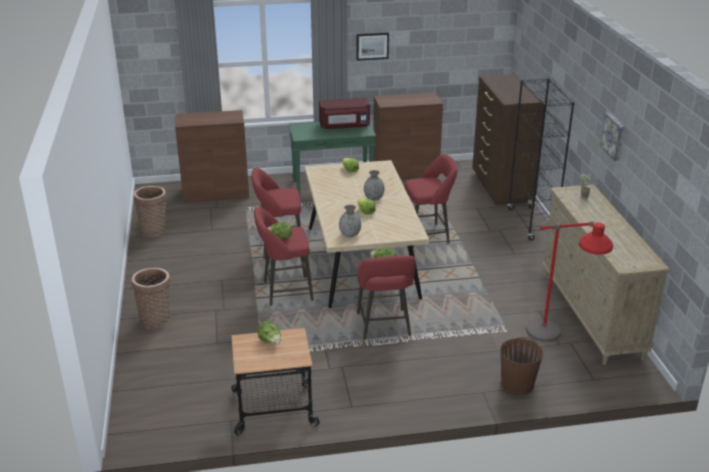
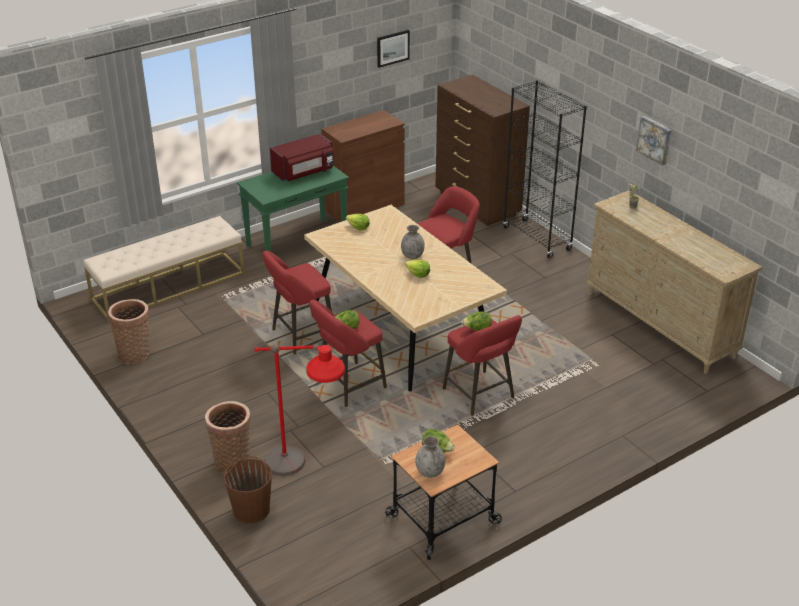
camera: 25 degrees left, 5 degrees up
(216, 192) = (169, 286): brown cabinet -> beige bench
(350, 234) = (425, 306): grey vase -> grey vase (430, 472)
(372, 46) = (316, 71): picture -> picture (392, 48)
(517, 384) = (647, 417): brown bucket -> brown bucket (251, 509)
(555, 345) = (652, 366): red floor lamp -> red floor lamp (303, 476)

